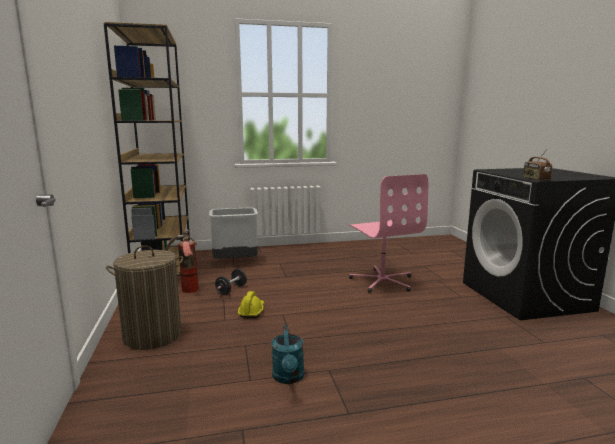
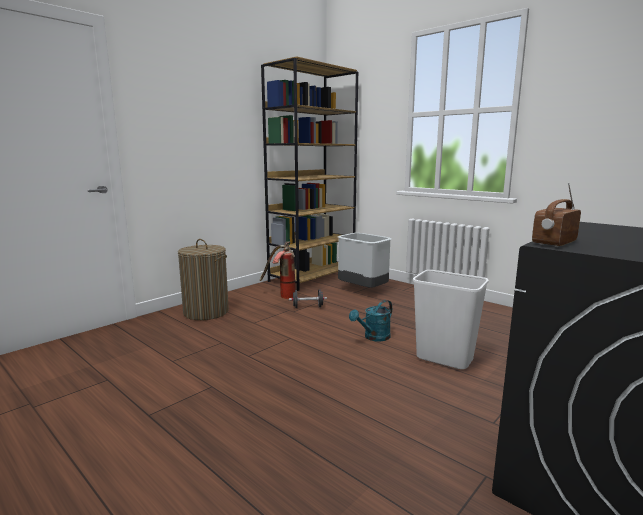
camera: 55 degrees right, 0 degrees up
(251, 311) = (280, 326): yellow hard hat -> none
(288, 378) = (185, 374): turquoise watering can -> turquoise watering can (373, 337)
(382, 281) = (443, 359): pink office chair -> white trash can

